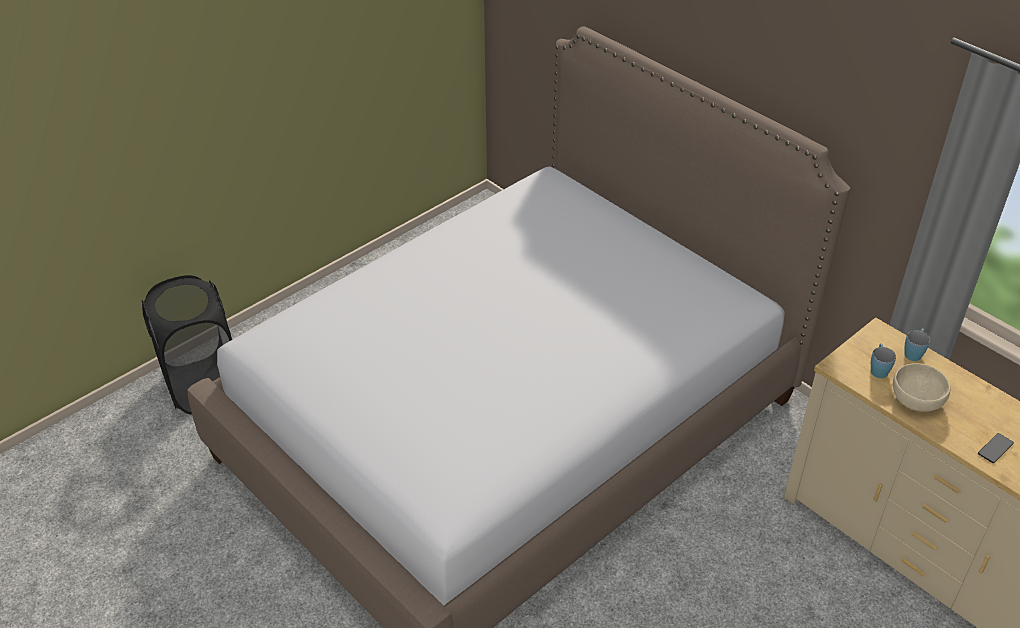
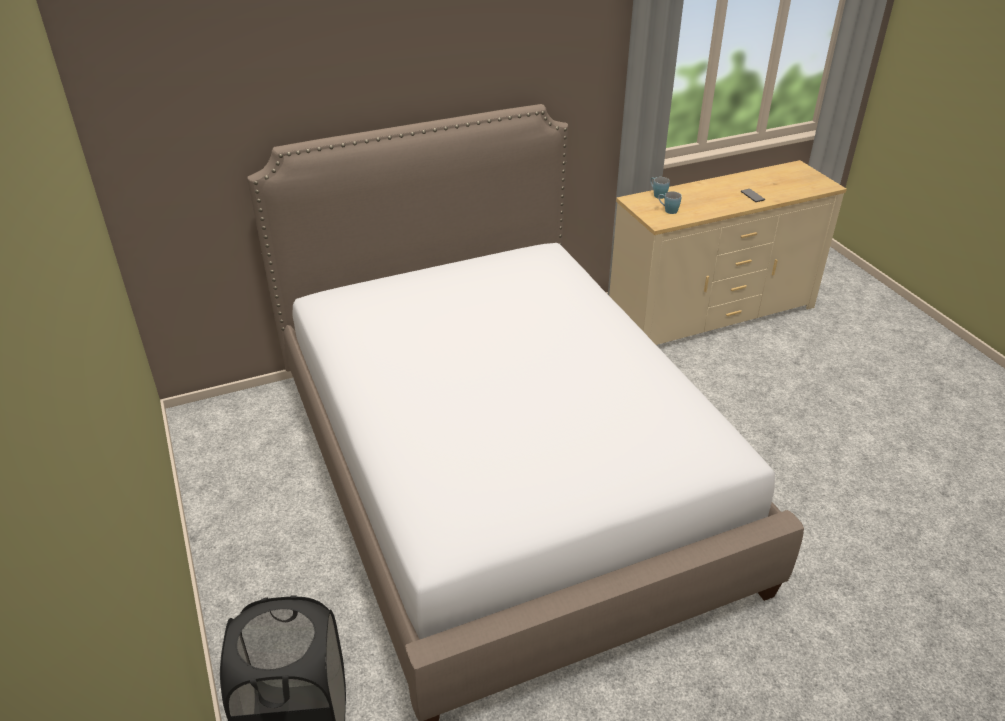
camera: 70 degrees left, 5 degrees down
(916, 399) = (701, 206): beige bowl -> none

